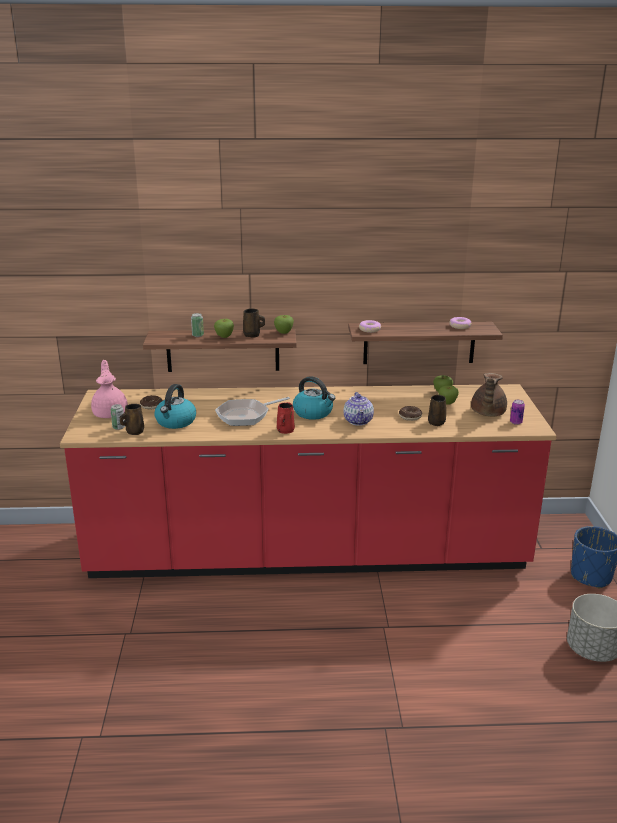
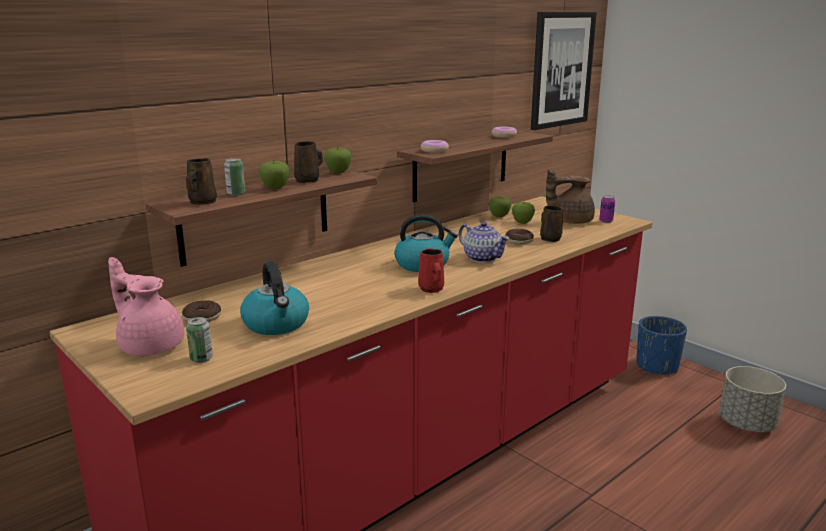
camera: 40 degrees left, 5 degrees down
(134, 432) = (237, 355): brown mug -> brown mug (202, 202)
(246, 415) = (354, 289): frying pan -> none
(487, 413) = (570, 221): brown teapot -> brown teapot turned 105 degrees clockwise
(558, 273) = (561, 70): none -> picture

